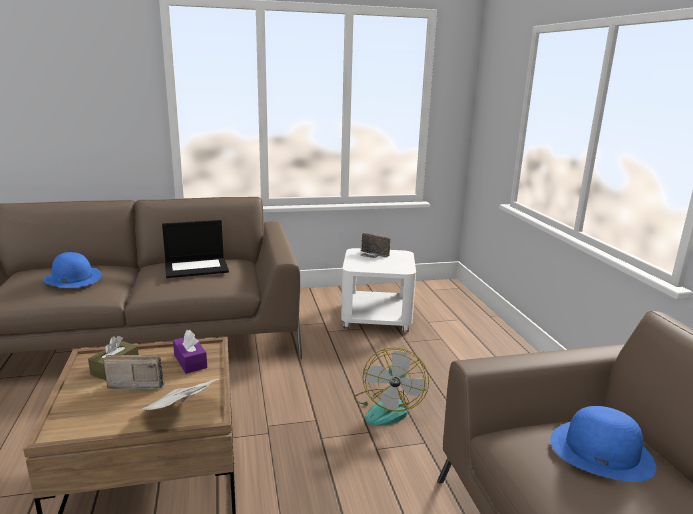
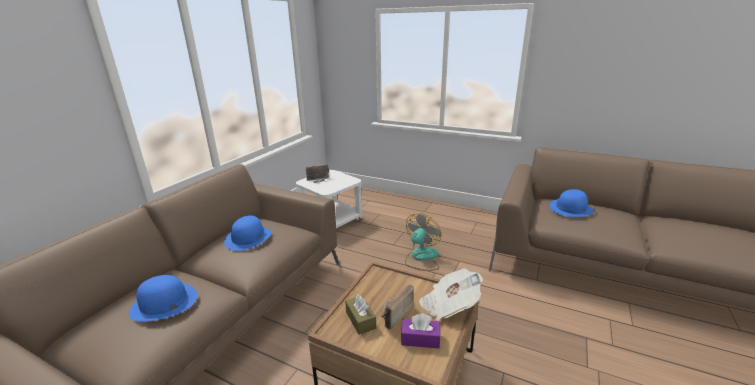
camera: 50 degrees left, 5 degrees up
(190, 361) = (386, 285): purple tissue box -> purple tissue box (420, 339)
(197, 267) = (248, 237): laptop -> blue hat
(387, 408) = (421, 258): fan -> fan turned 105 degrees counterclockwise

